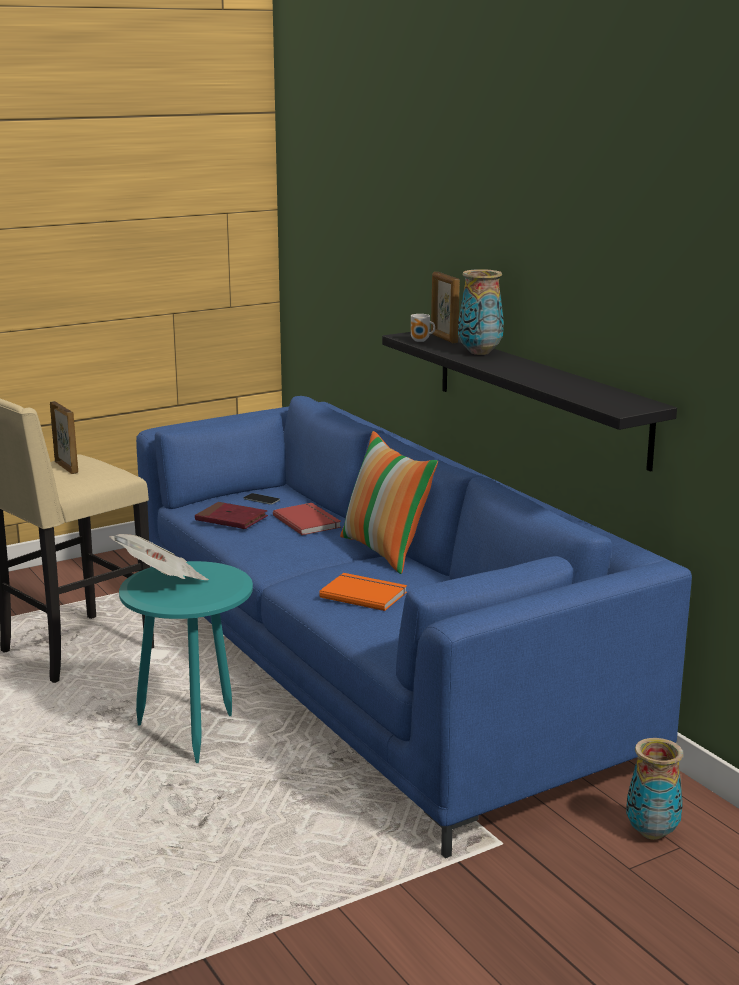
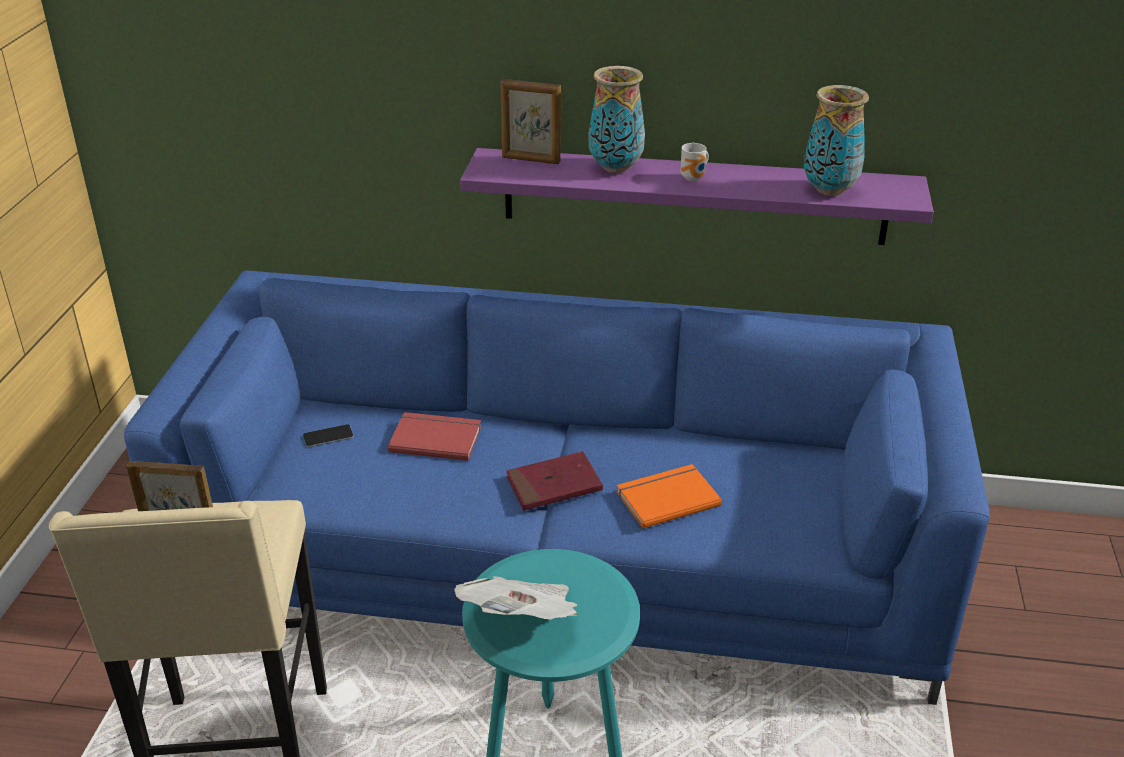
camera: 50 degrees left, 15 degrees up
(231, 519) = (356, 484): red book -> red book (554, 485)
(386, 551) = (570, 431): pillow -> none
(421, 341) = (521, 173): mug -> mug (694, 178)
(538, 395) = (693, 196): black shelf -> purple shelf
(651, 832) = (985, 567): vase -> vase (828, 190)

